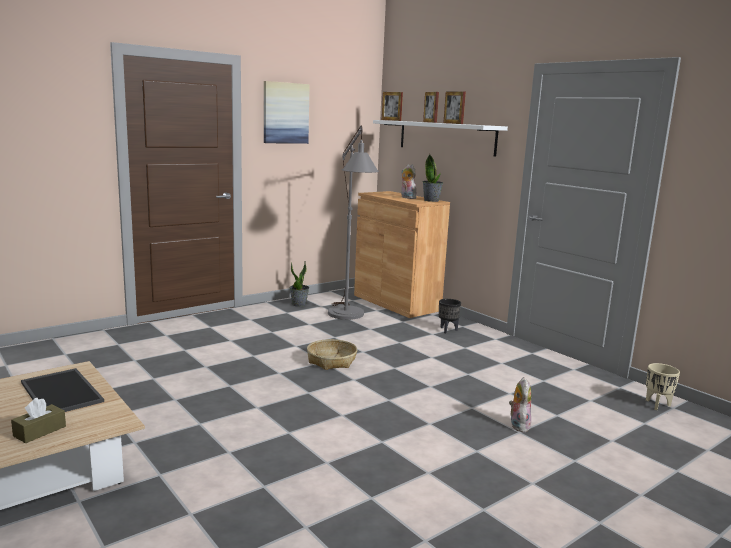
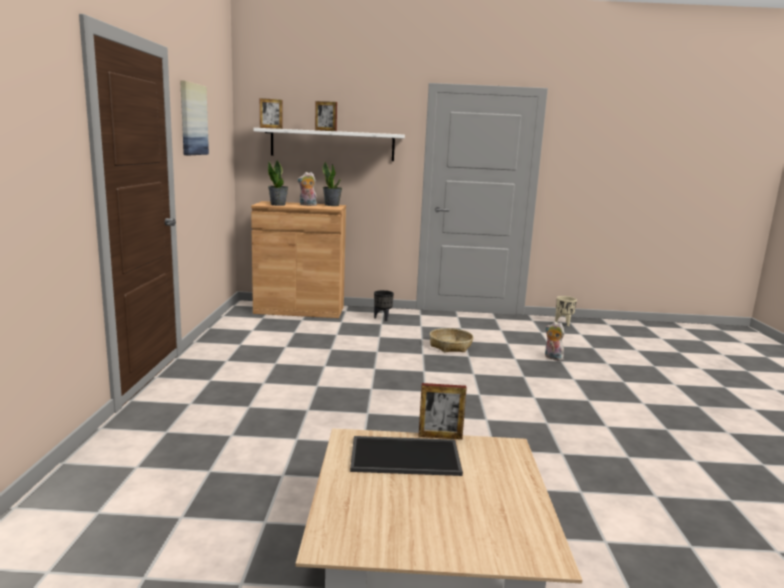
camera: 50 degrees left, 0 degrees up
(40, 431) = (495, 483): brown tissue box -> none
(299, 304) = (230, 334): potted plant -> potted plant (278, 205)
(331, 361) = (378, 365): basket -> basket (450, 346)
(347, 317) = (297, 331): grey floor lamp -> none
(453, 123) = (361, 132): picture frame -> picture frame (440, 436)

